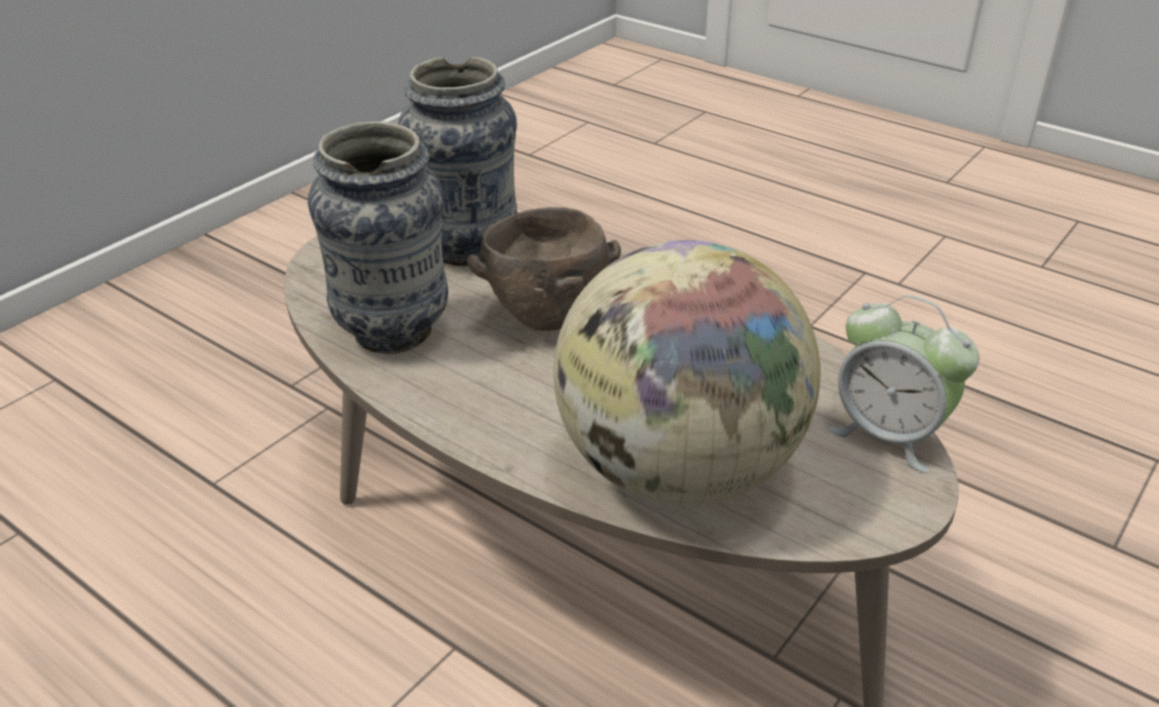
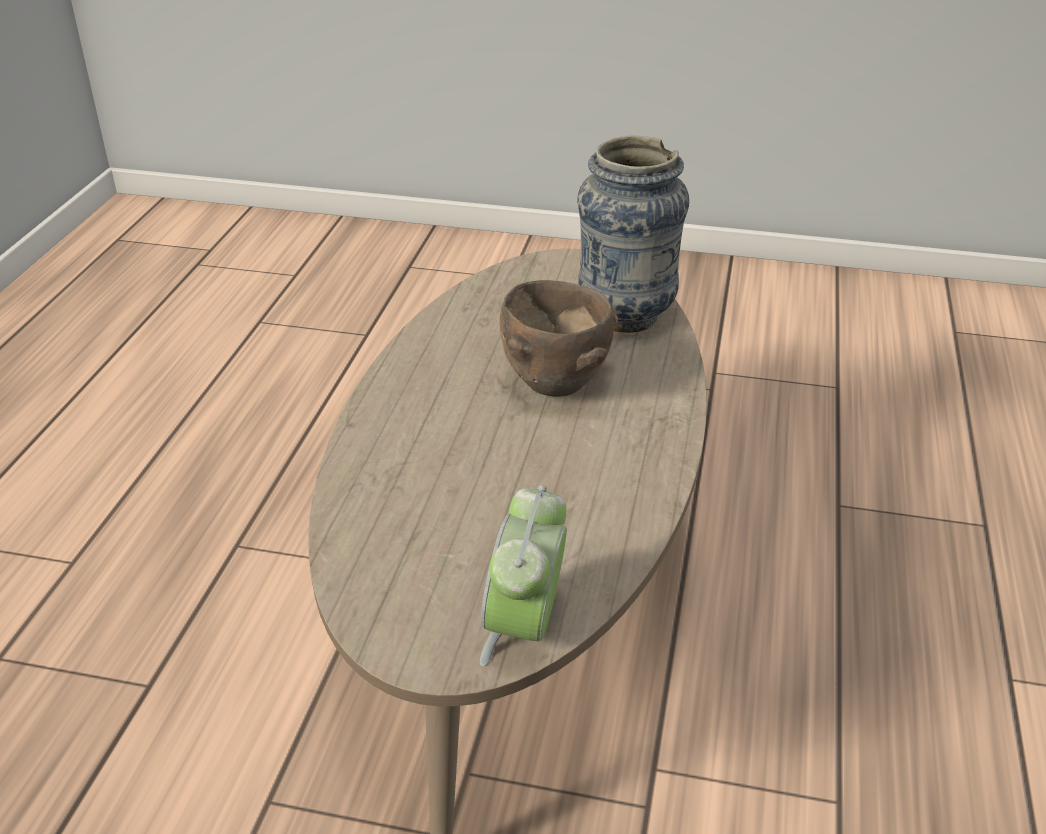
camera: 65 degrees right, 0 degrees up
(393, 333) = (479, 323): vase -> none
(677, 470) = (394, 507): globe -> none

